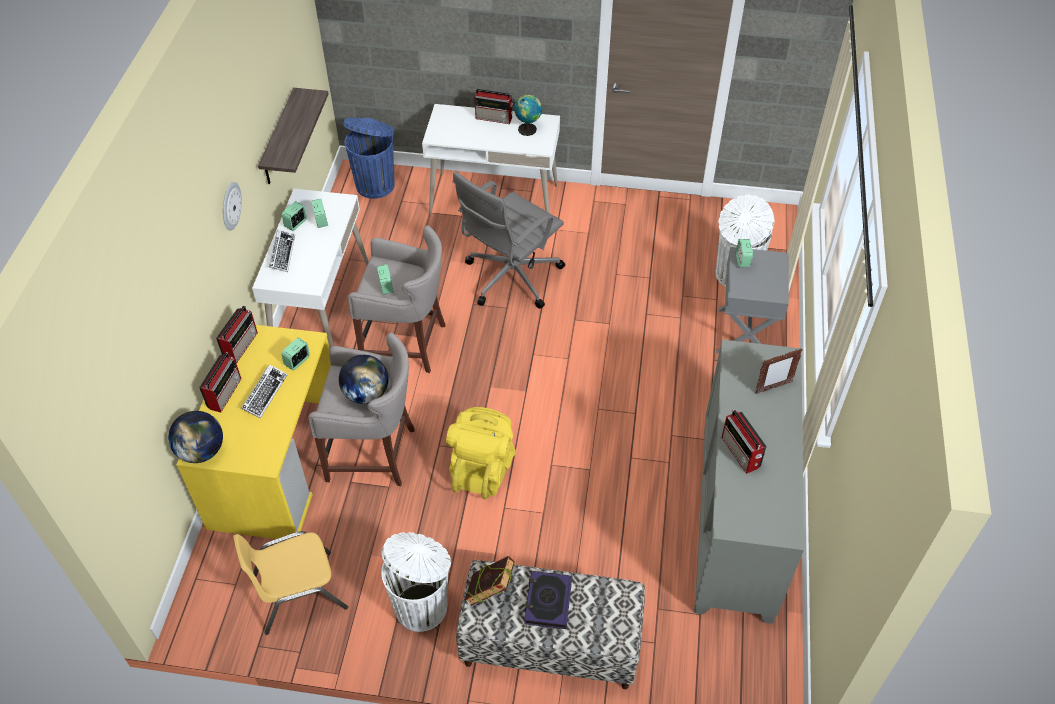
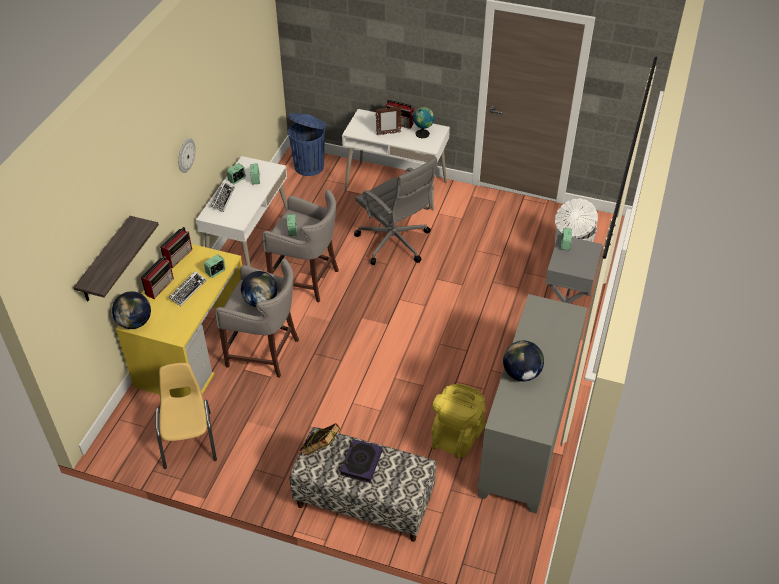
camera: 10 degrees right, 5 degrees down
(279, 139) = (233, 117): shelf -> shelf (105, 261)
(298, 593) = (189, 439): yellow chair -> yellow chair turned 90 degrees clockwise
(422, 606) = (276, 461): white trash can -> none
(482, 469) = (342, 374): yellow backpack -> yellow backpack (457, 435)
(510, 278) = (395, 243): grey office chair -> grey office chair turned 90 degrees counterclockwise
(741, 453) = (521, 373): radio -> globe
(773, 388) = (558, 332): picture frame -> picture frame (388, 133)

